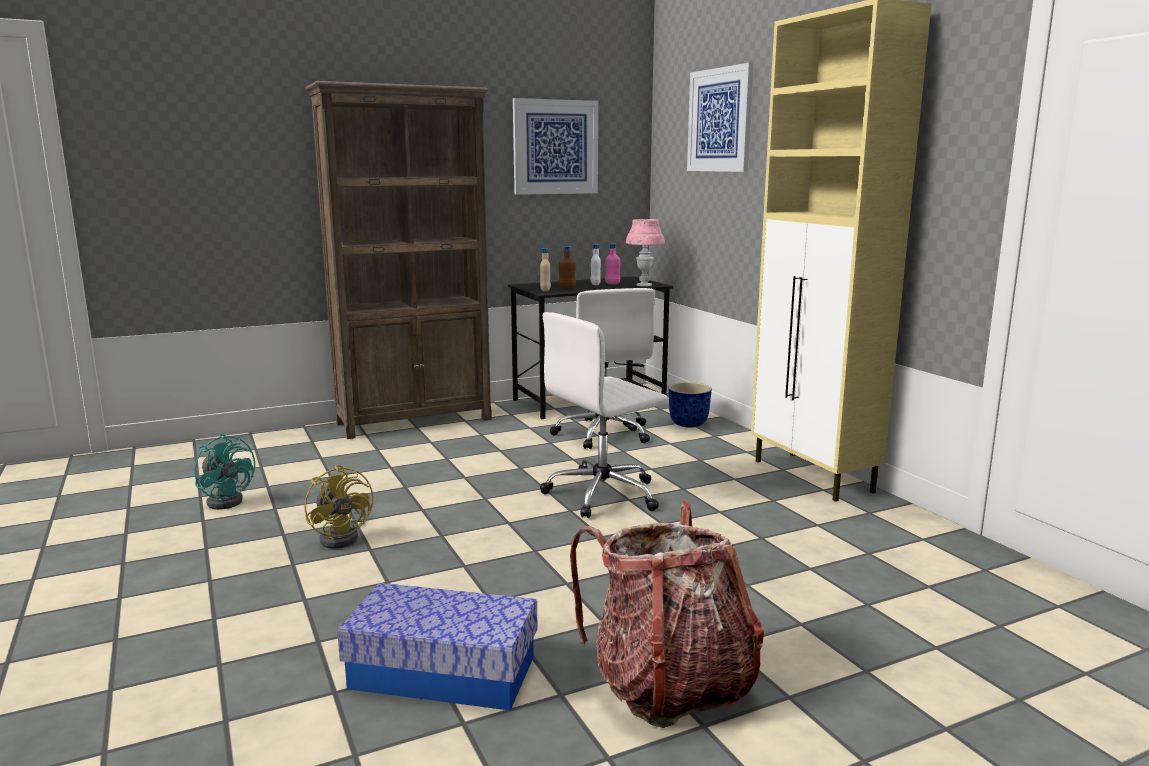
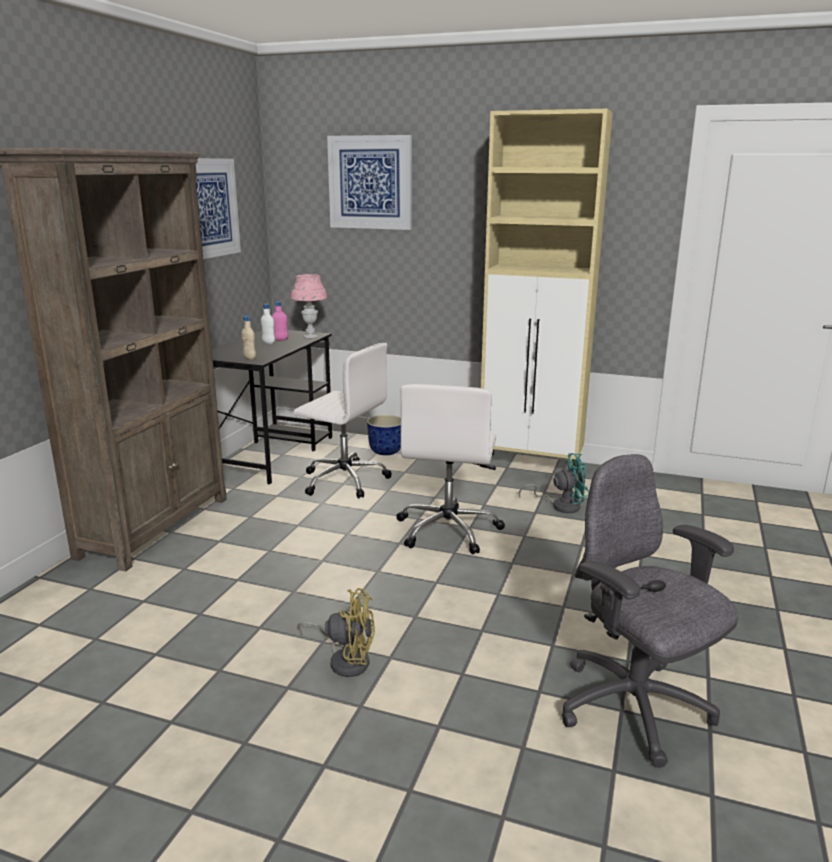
camera: 45 degrees left, 5 degrees up
(228, 500) = (147, 689): turquoise fan -> turquoise fan (560, 505)
(443, 672) = (634, 709): storage box -> grey office chair
(567, 288) = (258, 351): brown bottle -> none
(669, 685) = (732, 636): backpack -> none

